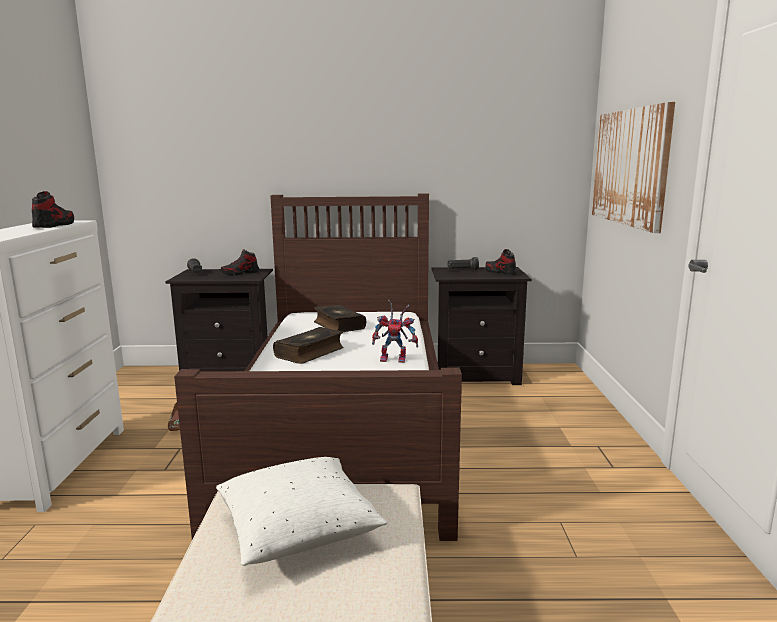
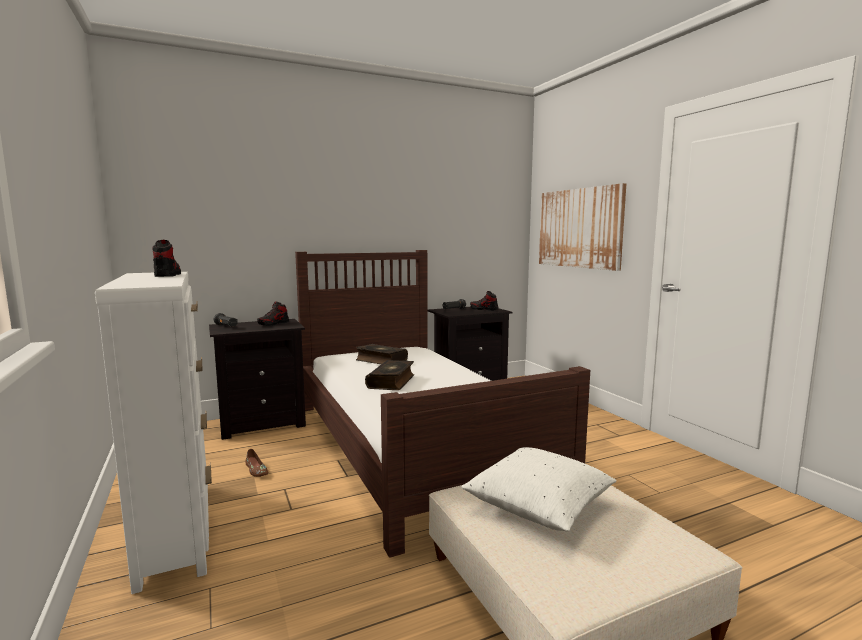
camera: 25 degrees left, 5 degrees down
(395, 359) = (465, 377): toy robot -> none

